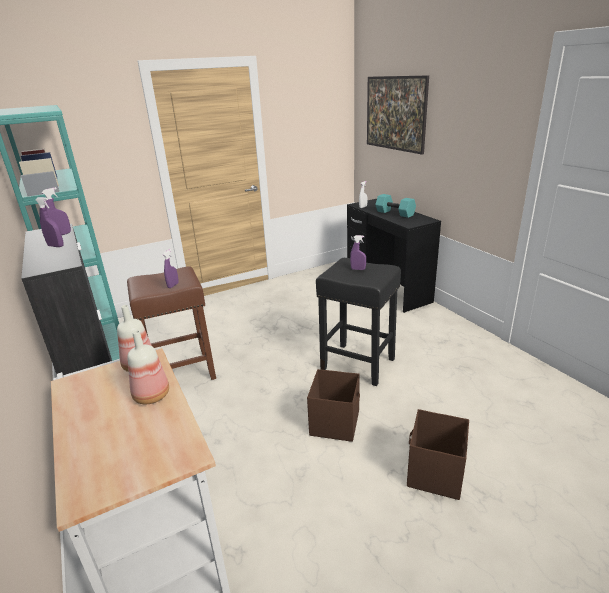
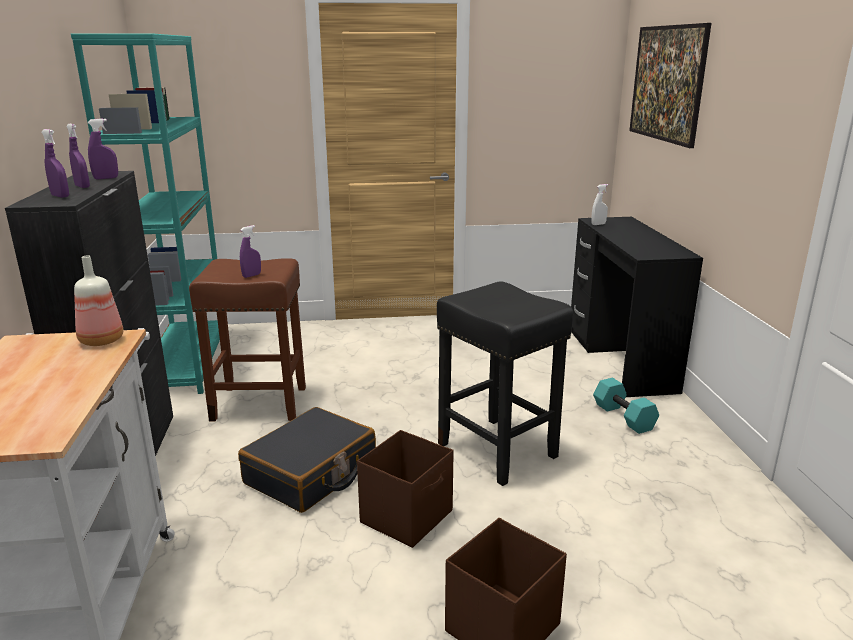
camera: 20 degrees right, 5 degrees down
(151, 396) = (76, 373): bottle -> none
(254, 412) = (311, 473): none -> black suitcase
(358, 269) = (506, 298): purple spray bottle -> purple spray bottle (60, 196)
(394, 213) = (637, 238): turquoise dumbbell -> turquoise dumbbell (622, 417)

